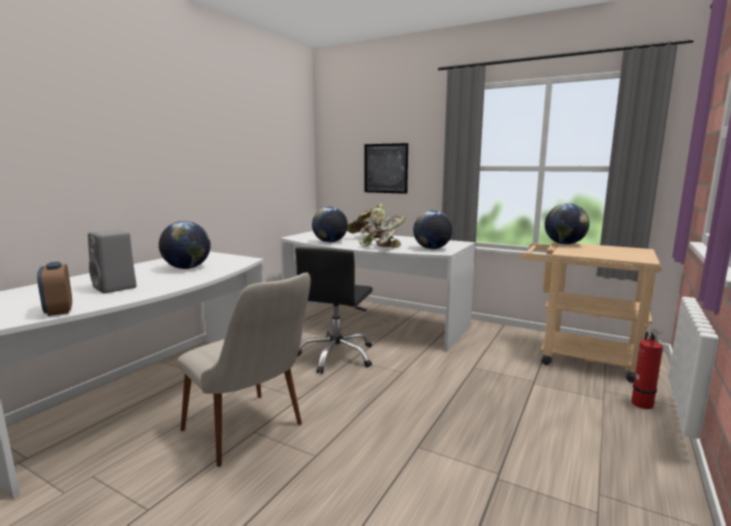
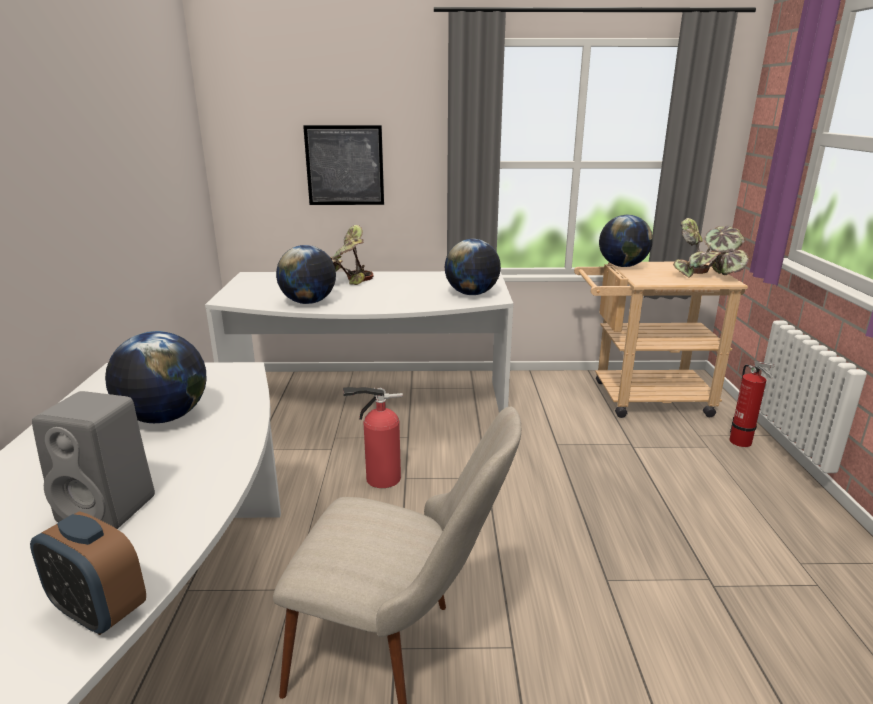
camera: 30 degrees left, 10 degrees up
(337, 356) = (379, 478): black office chair -> fire extinguisher
(383, 247) = (405, 302): potted plant -> potted plant (707, 275)

